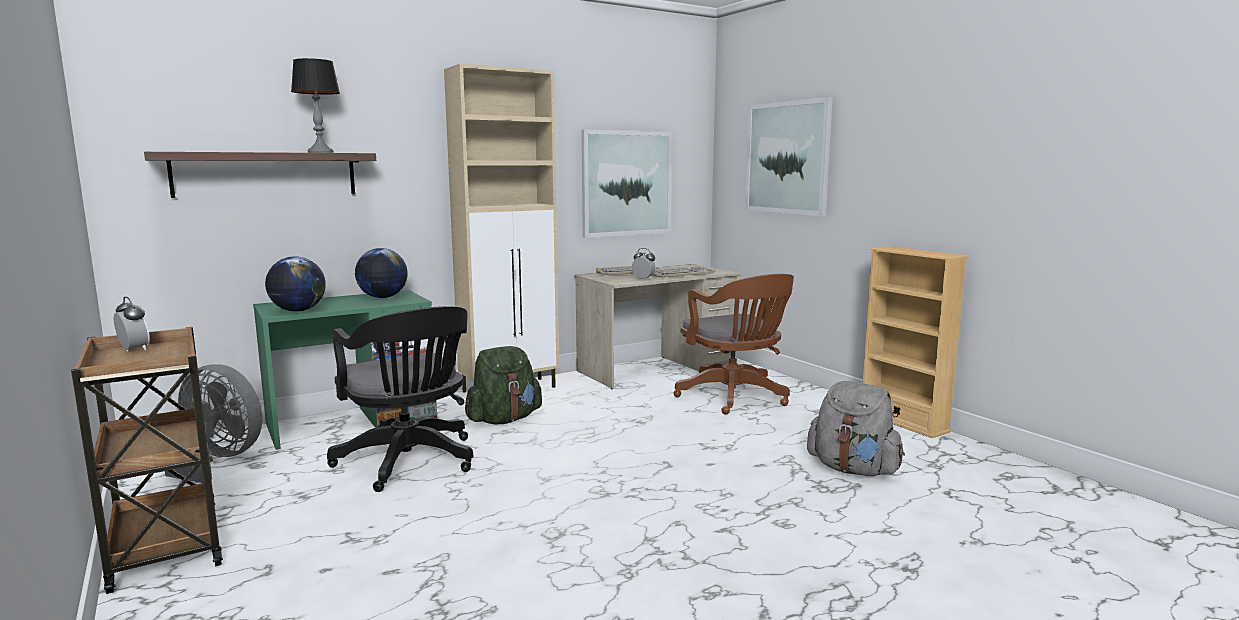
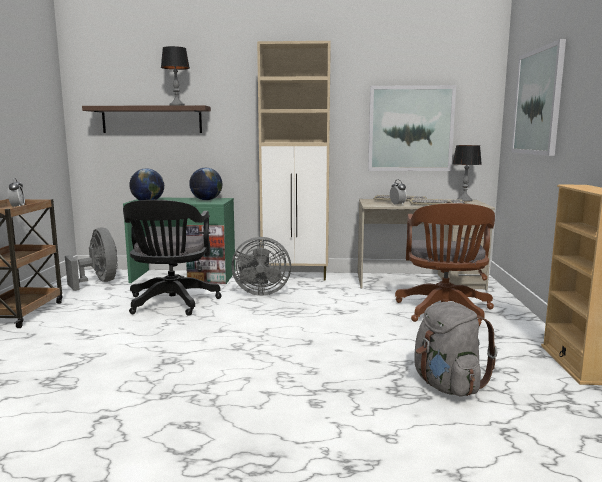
camera: 35 degrees right, 0 degrees up
(504, 420) = (260, 292): green backpack -> grey fan
(688, 266) = (464, 200): none -> table lamp

